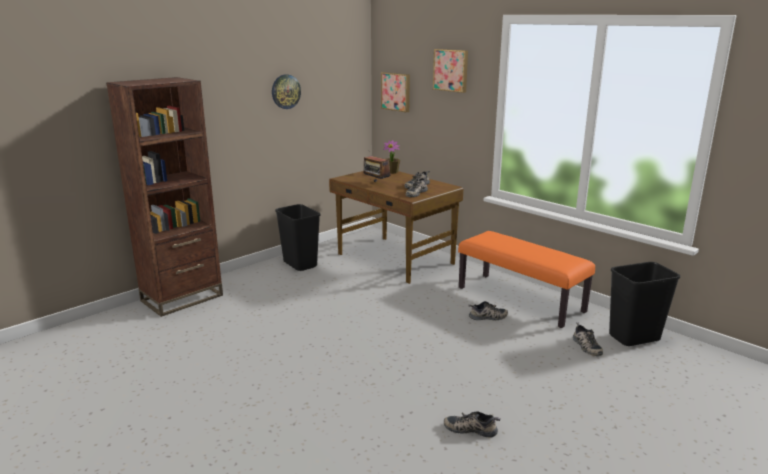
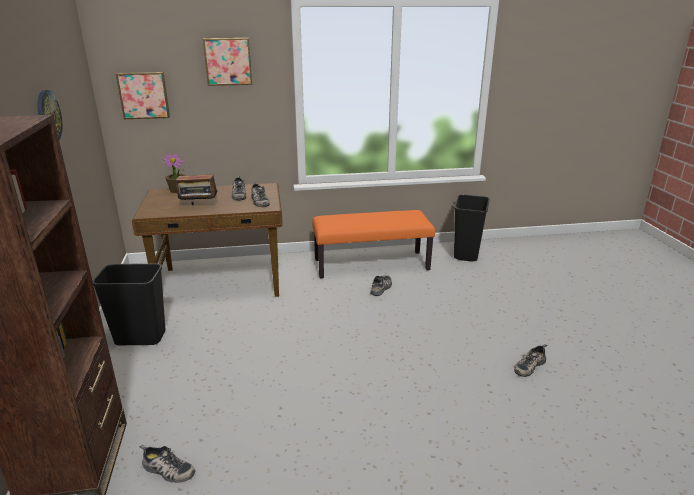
camera: 55 degrees left, 5 degrees up
(585, 346) = (460, 273): shoe -> shoe (167, 470)

